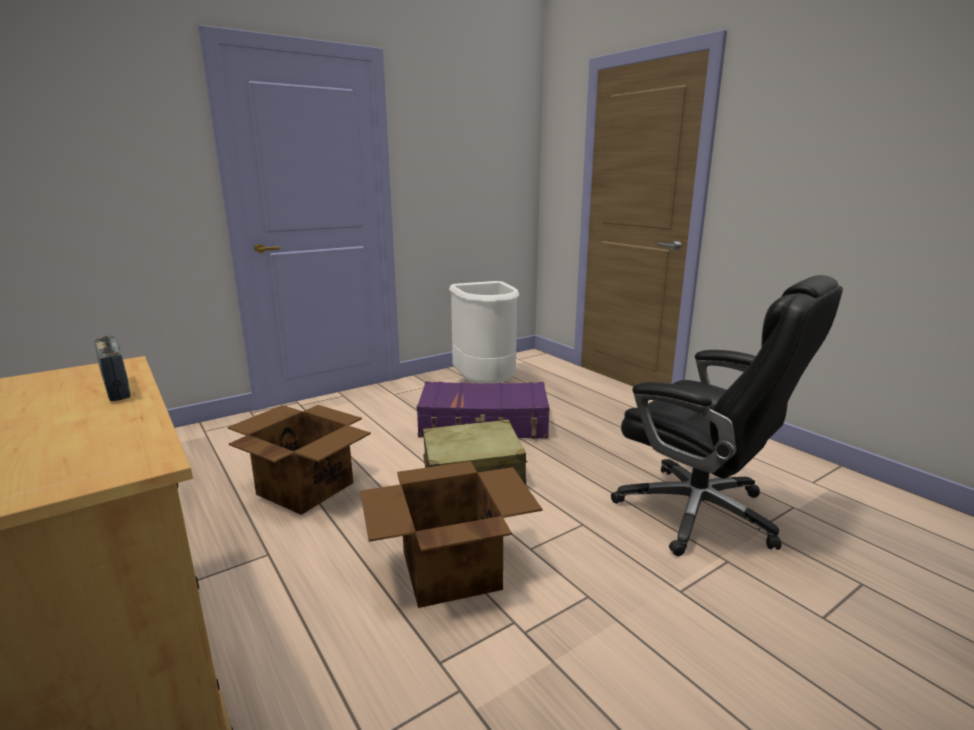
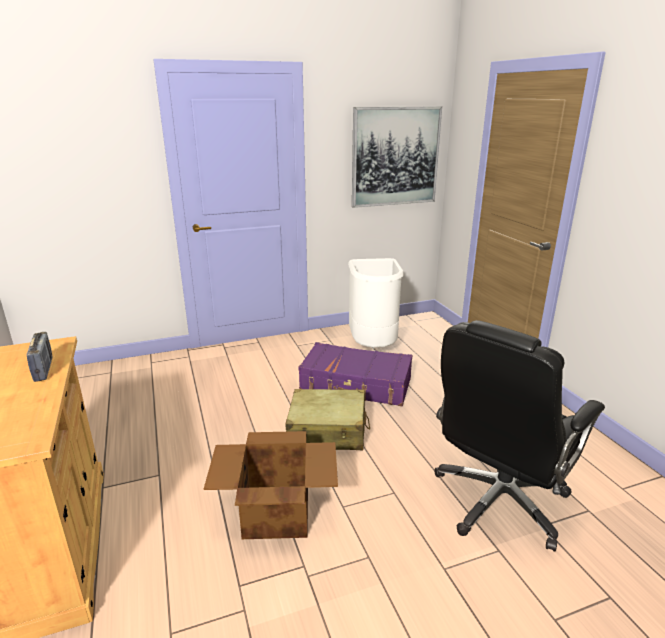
camera: 15 degrees right, 5 degrees up
(305, 488) = (201, 423): cardboard box -> none
(488, 168) = (395, 157): none -> picture
(700, 514) = (499, 501): black office chair -> black office chair turned 75 degrees clockwise

